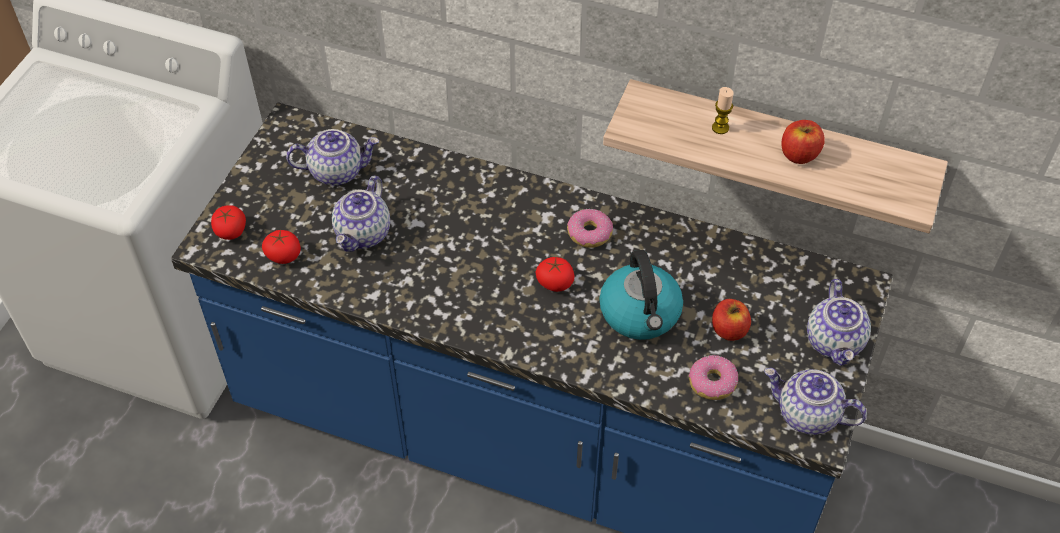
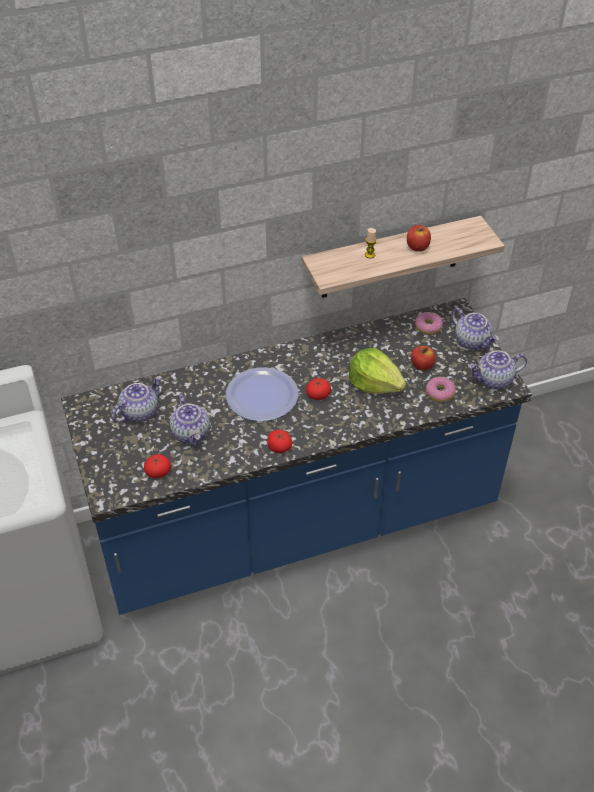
camera: 40 degrees left, 5 degrees down
(230, 231) = (112, 479): tomato -> tomato (279, 447)
(488, 239) = (262, 396): none -> plate
(589, 233) = (309, 362): donut -> donut (428, 327)
(640, 314) = (374, 383): kettle -> lettuce

